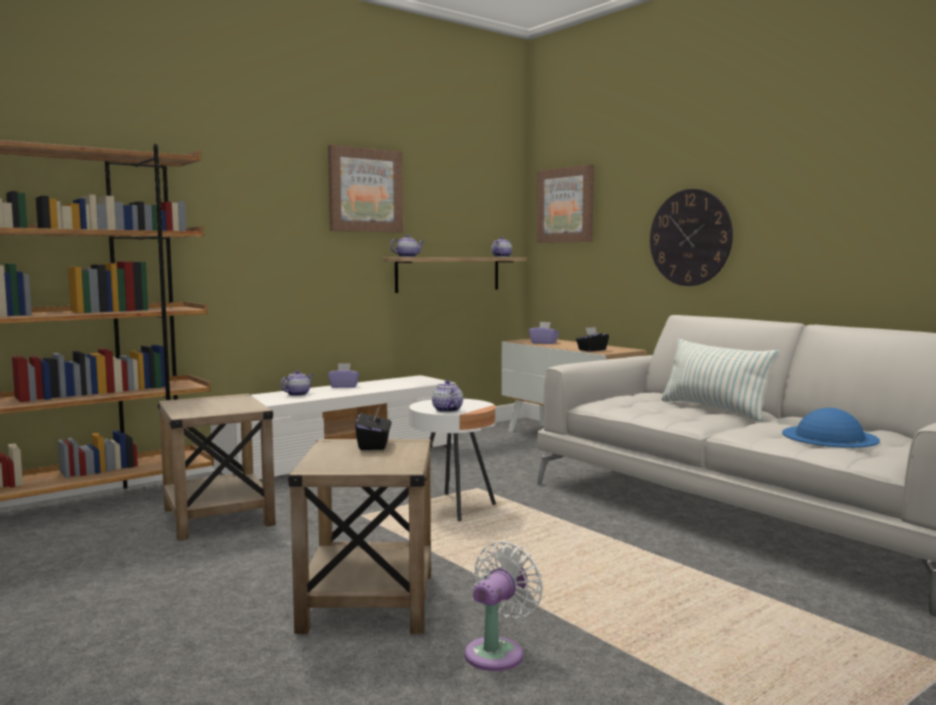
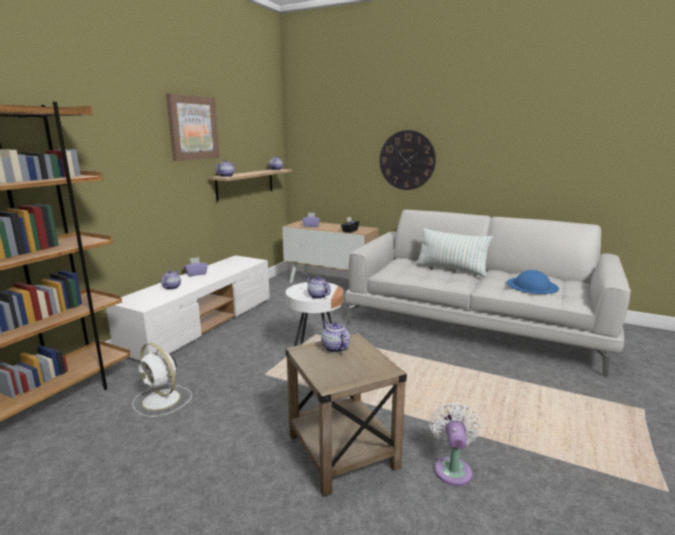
camera: 25 degrees left, 10 degrees up
(218, 518) = (162, 400): beige side table -> white fan
(374, 445) = (334, 348): black tissue box -> teapot
(566, 205) = (315, 134): picture -> none

